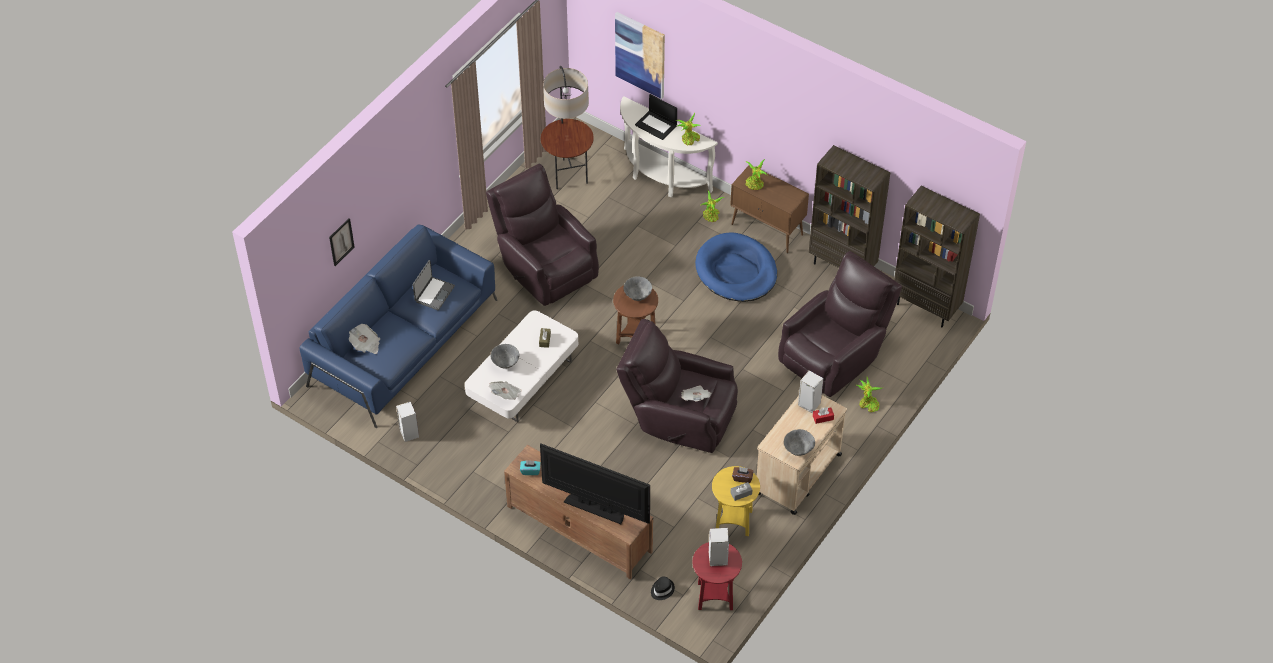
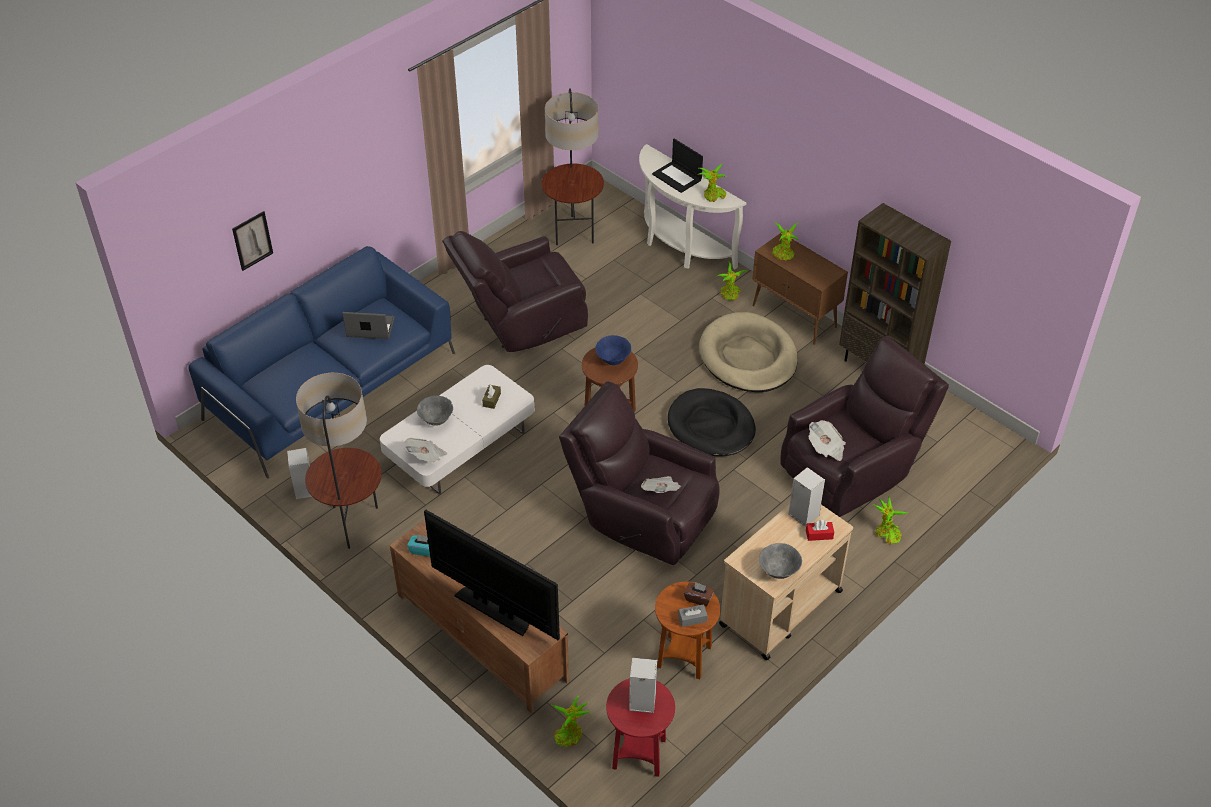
camera: 10 degrees right, 5 degrees down
(365, 344) = (270, 374): newspaper -> newspaper (826, 448)
(434, 293) = (370, 328): laptop -> laptop turned 120 degrees counterclockwise
(455, 456) = (352, 524): none -> floor lamp
(544, 266) = (521, 323): brown armchair -> brown armchair turned 90 degrees counterclockwise
(637, 296) = (613, 360): grey bowl -> blue bowl
(640, 54) = (667, 88): picture -> none
(662, 590) = (569, 734): black hat -> potted plant
(718, 335) = (711, 426): none -> black dog bed
(733, 521) = (684, 657): yellow side table -> brown side table
(736, 271) = (748, 357): blue dog bed -> beige dog bed
(926, 307) = (978, 427): brown bookcase -> none

